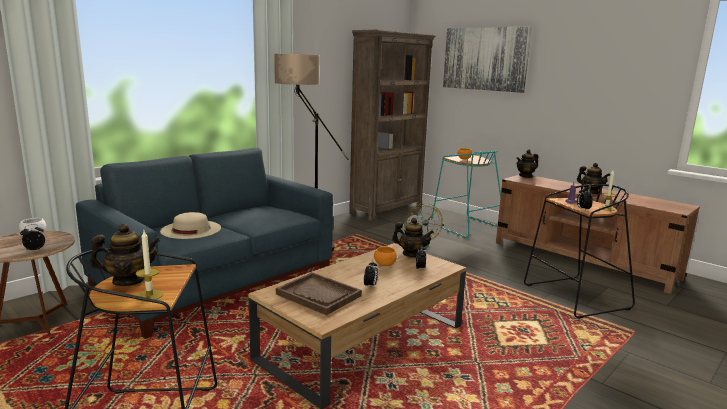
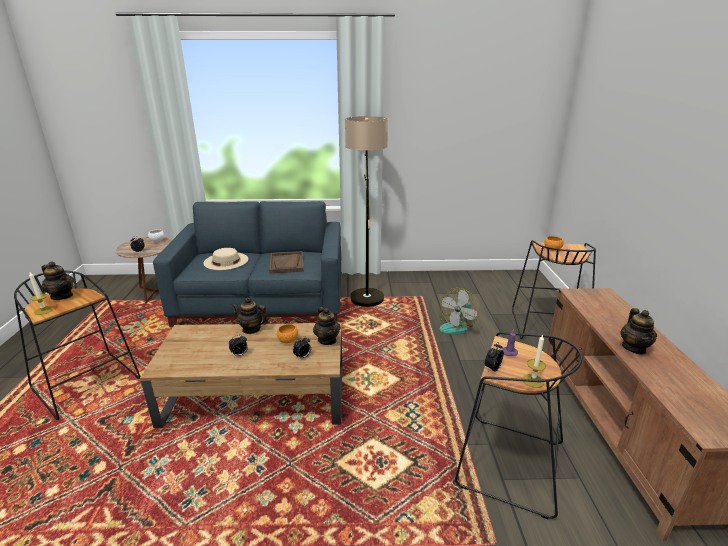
camera: 45 degrees right, 10 degrees up
(319, 295) = (199, 346): brown tray -> brown tray (287, 263)
(387, 210) = (498, 278): brown bookcase -> none
(465, 227) = (547, 326): turquoise stool -> black stool
(485, 59) = (624, 125): picture -> none
(525, 176) = (604, 293): teapot -> teapot (251, 329)

